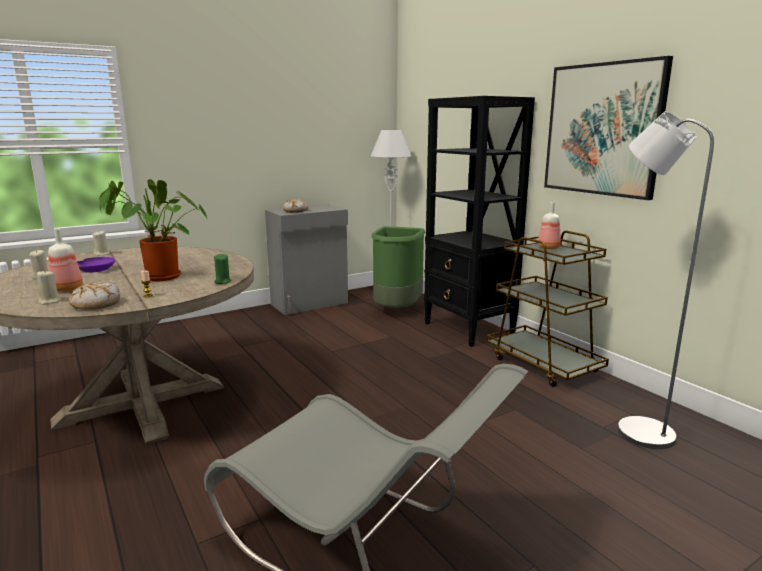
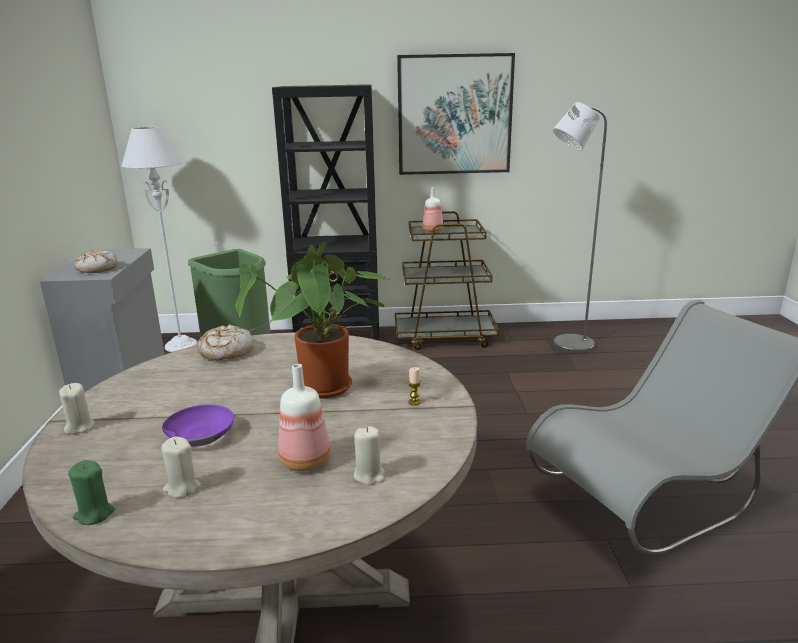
camera: 60 degrees left, 5 degrees up
(96, 304) = (420, 438): bread -> bread (225, 351)
(222, 282) = (396, 356): green candle -> green candle (94, 514)

